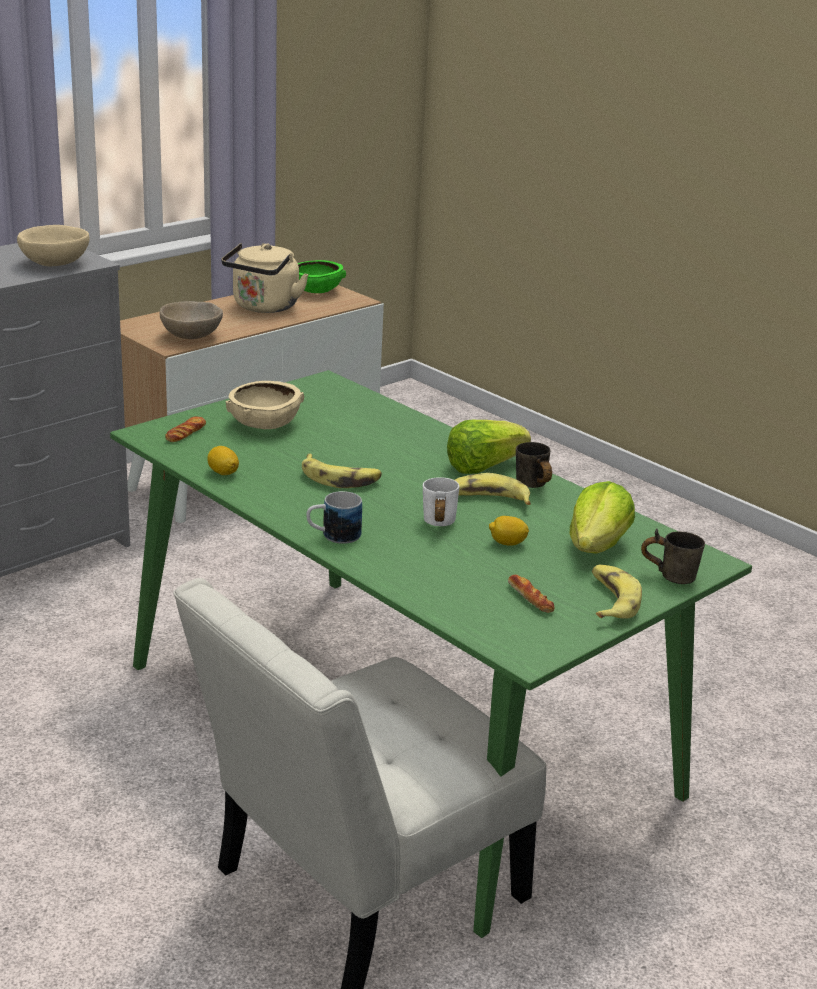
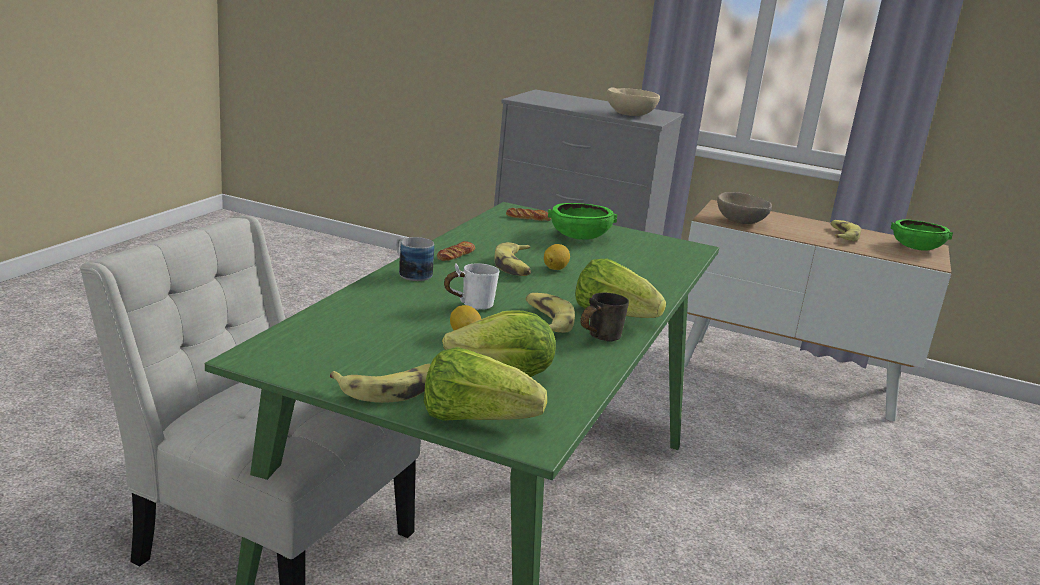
camera: 65 degrees right, 5 degrees down
(223, 473) = (478, 233): lemon -> lemon (555, 268)
(264, 307) = (841, 236): beige kettle -> banana
(265, 424) = (580, 237): beige bowl -> green bowl
(530, 598) = (363, 352): bread -> bread (455, 255)
(670, 575) = (475, 418): grey mug -> lettuce

